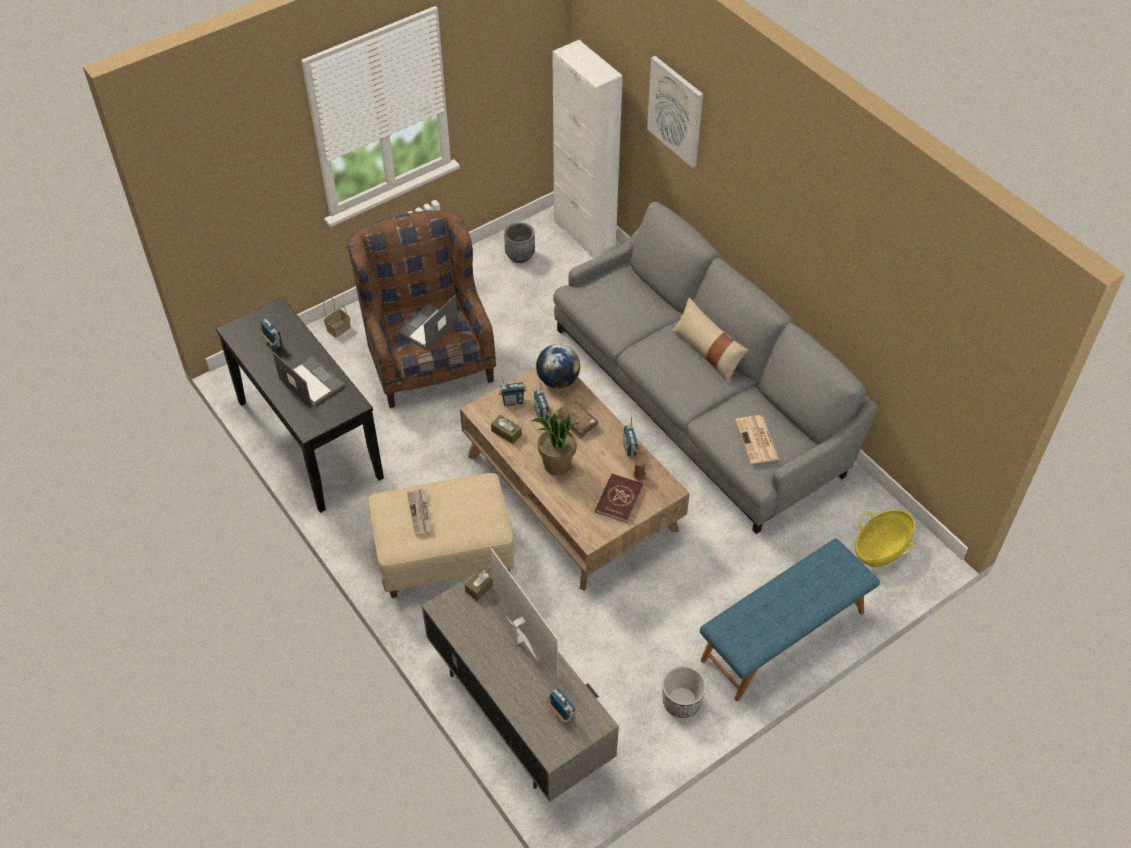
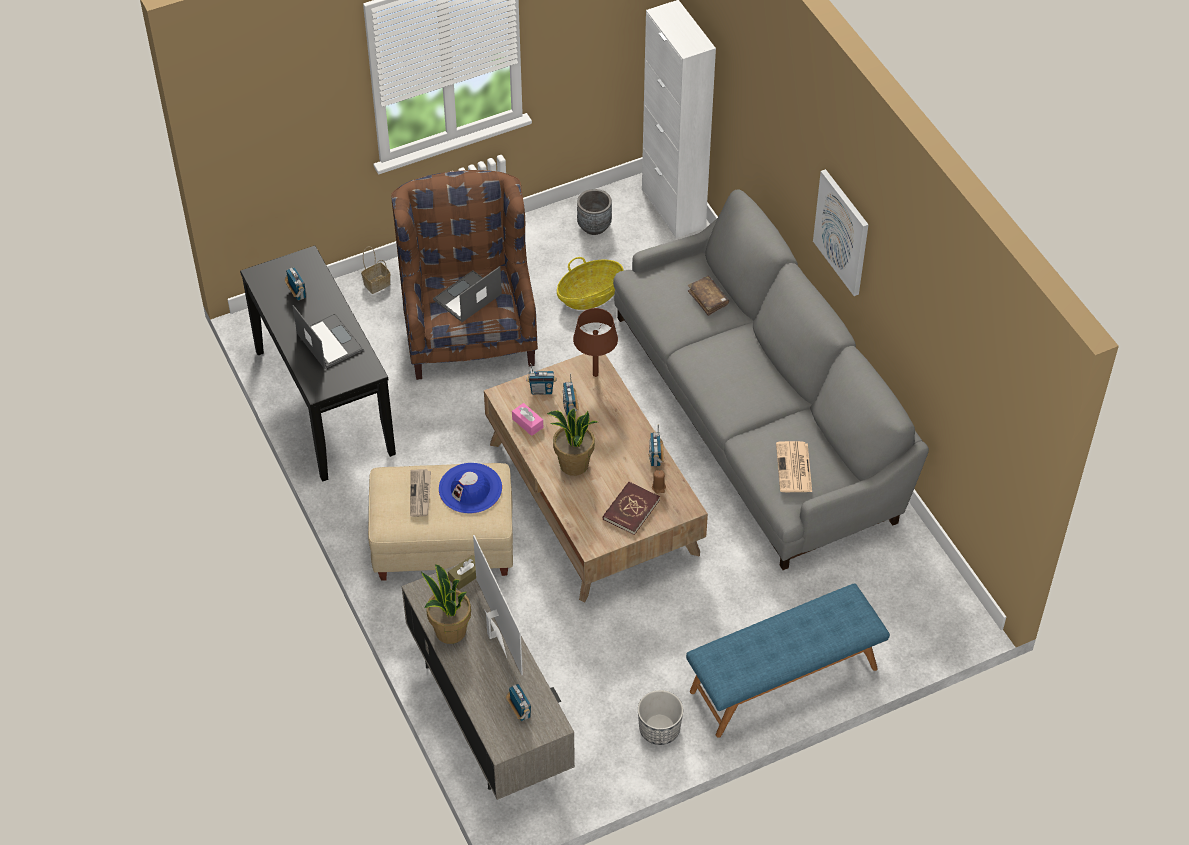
camera: 10 degrees right, 0 degrees up
(466, 501) = (470, 488): none -> blue hat
(477, 643) = (449, 631): none -> potted plant
(506, 433) = (527, 423): brown tissue box -> pink tissue box
(558, 380) = (595, 374): globe -> brown table lamp
(577, 421) = (605, 421): brown book -> brown book (708, 299)
(676, 111) = (763, 97): picture -> picture (842, 232)
(707, 352) = (765, 365): beige pillow -> none
(881, 548) = (915, 605): basket -> basket (590, 296)

